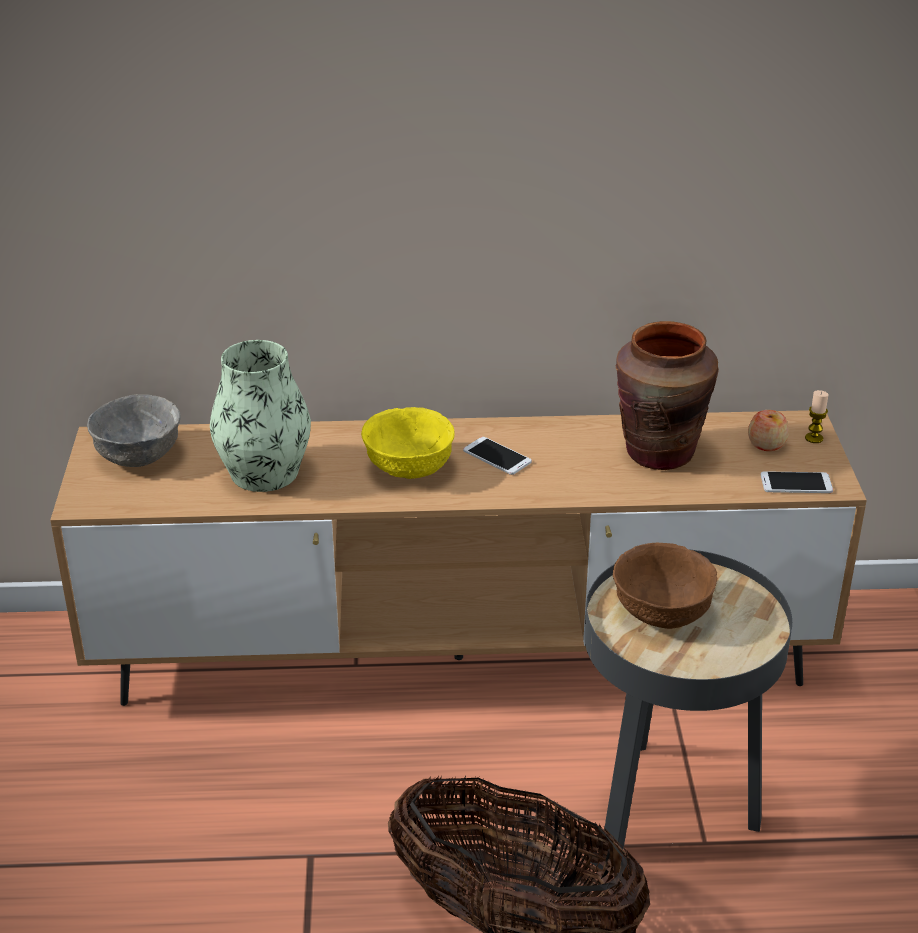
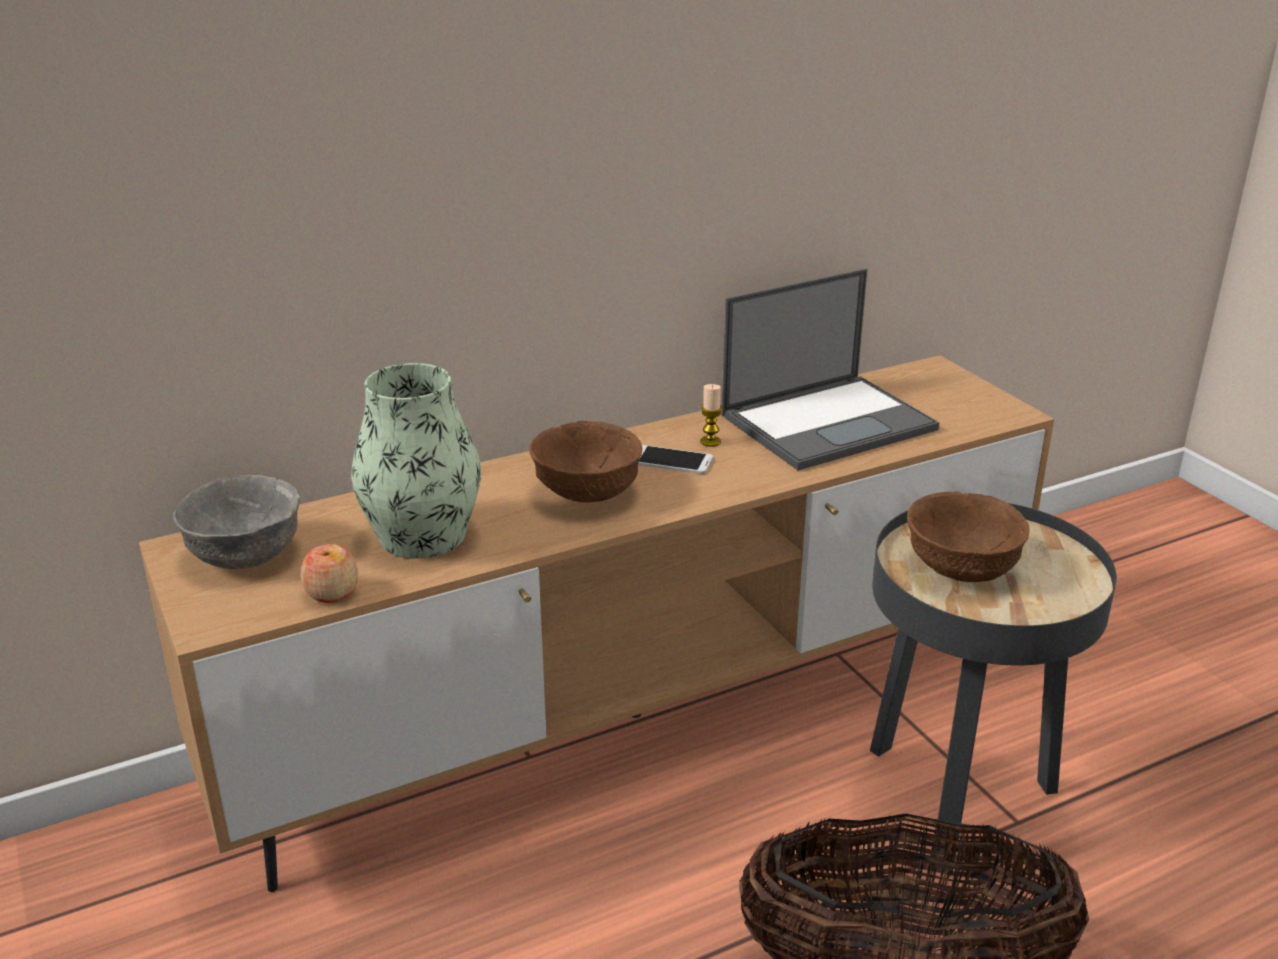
camera: 25 degrees left, 5 degrees down
(408, 467) = (585, 492): yellow bowl -> brown bowl
(659, 453) = (829, 421): brown vase -> laptop
(766, 444) = (919, 393): apple -> apple (332, 593)
(796, 483) = (980, 419): phone -> none
(814, 438) = (955, 379): candle -> candle (710, 442)

